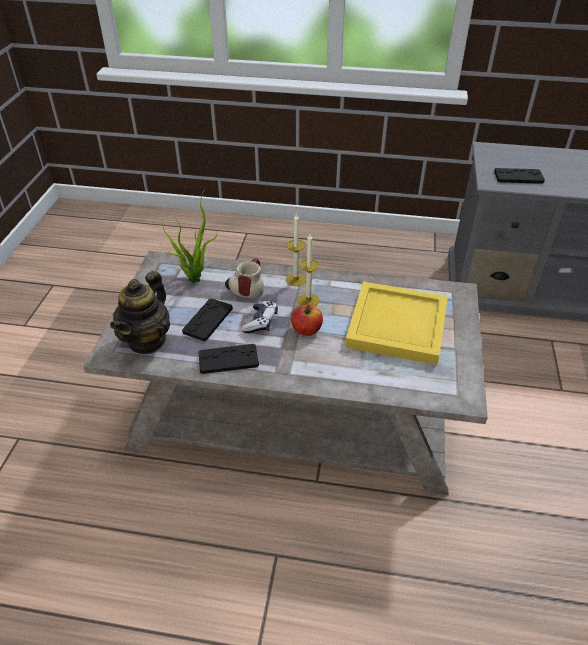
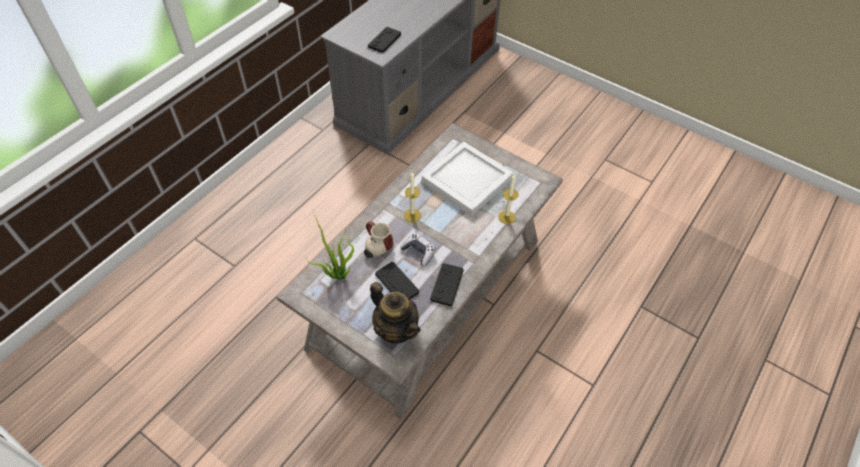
camera: 65 degrees left, 10 degrees up
(296, 279) = (384, 213): candle -> candle (506, 217)
(306, 330) = (443, 229): apple -> none
(396, 324) = (465, 180): yellow tray -> white tray

